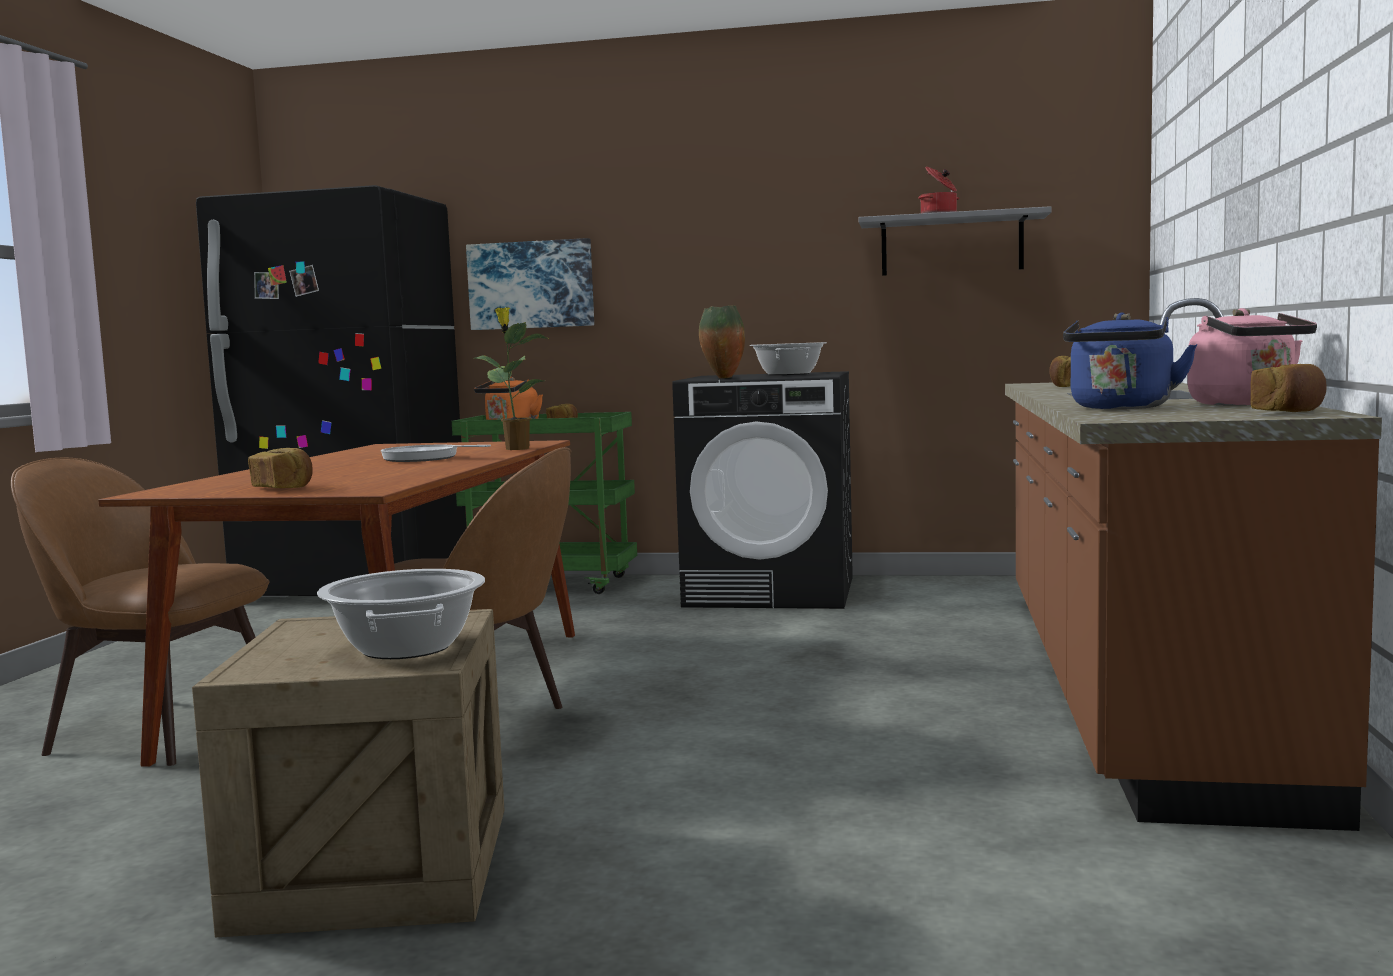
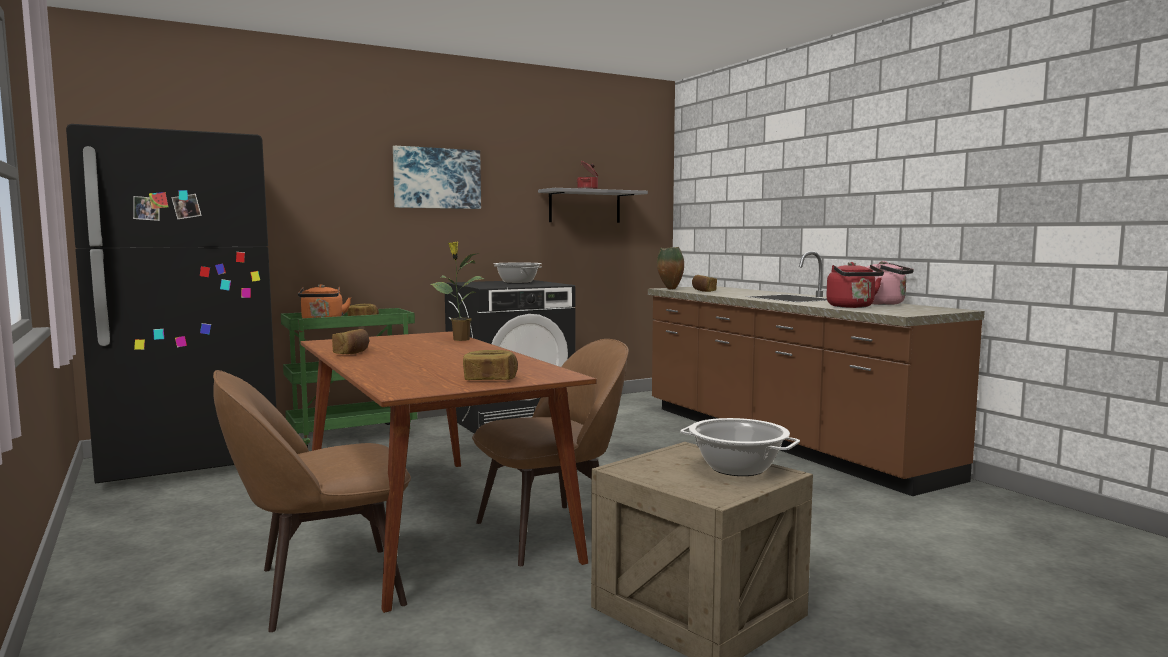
camera: 40 degrees left, 0 degrees up
(425, 458) = (438, 350): frying pan -> none
(531, 285) = (318, 215): picture -> picture (437, 178)
(722, 378) = (502, 286): vase -> vase (670, 289)
(1121, 408) = (852, 307): blue kettle -> red kettle
(1290, 412) = (937, 308): bread -> bread (352, 353)

